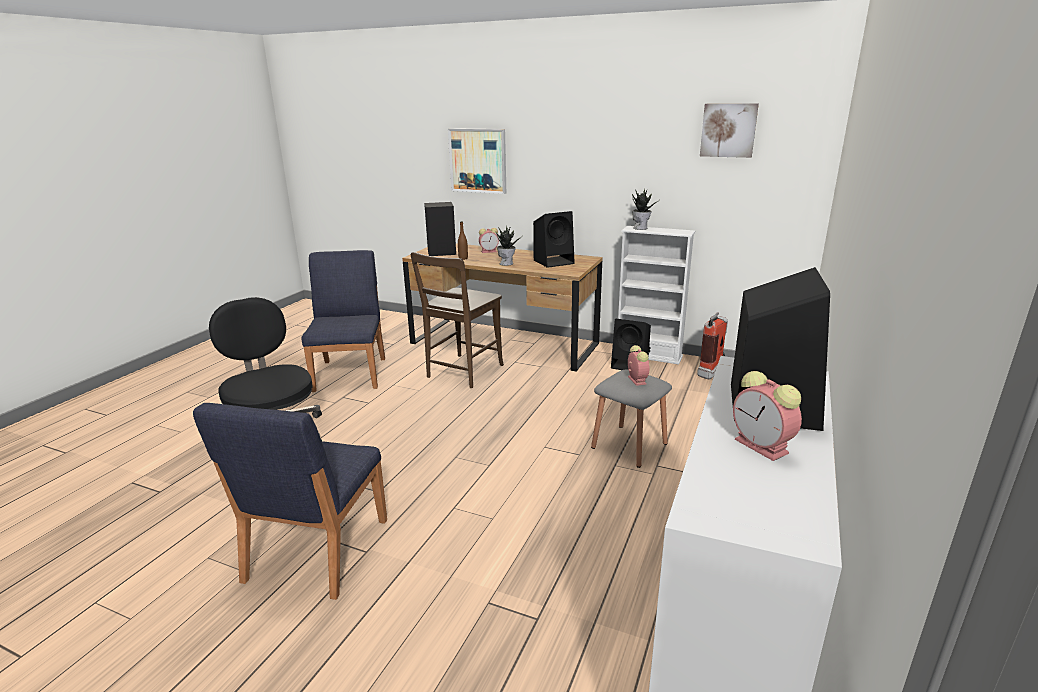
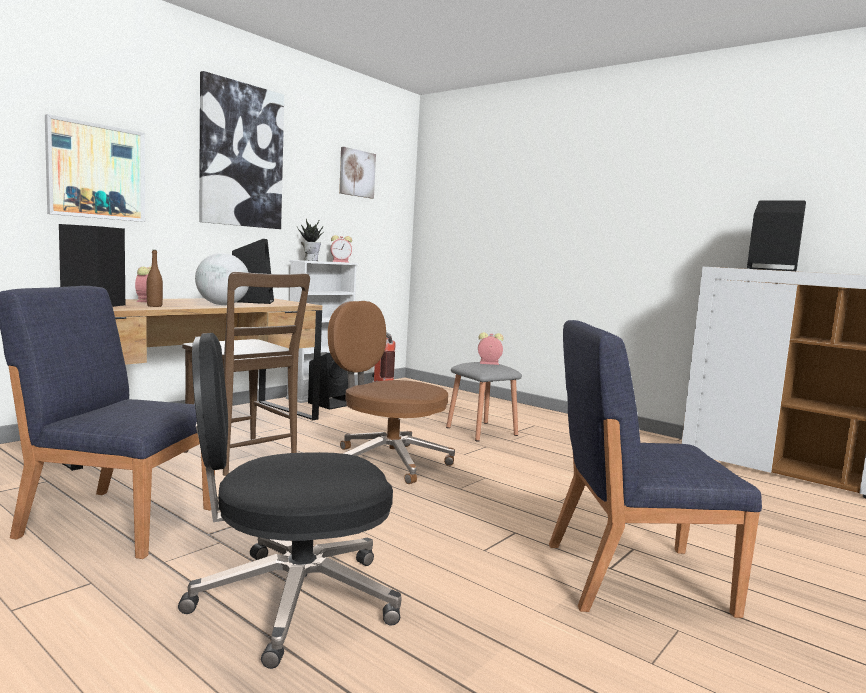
camera: 75 degrees left, 15 degrees down
(316, 551) = (632, 577): blue chair -> blue chair turned 150 degrees clockwise
(495, 418) = (387, 461): none -> brown office chair
(506, 263) = (222, 305): potted plant -> globe
(584, 133) = (241, 156): none -> picture
(763, 447) = (821, 272): alarm clock -> alarm clock (341, 262)

